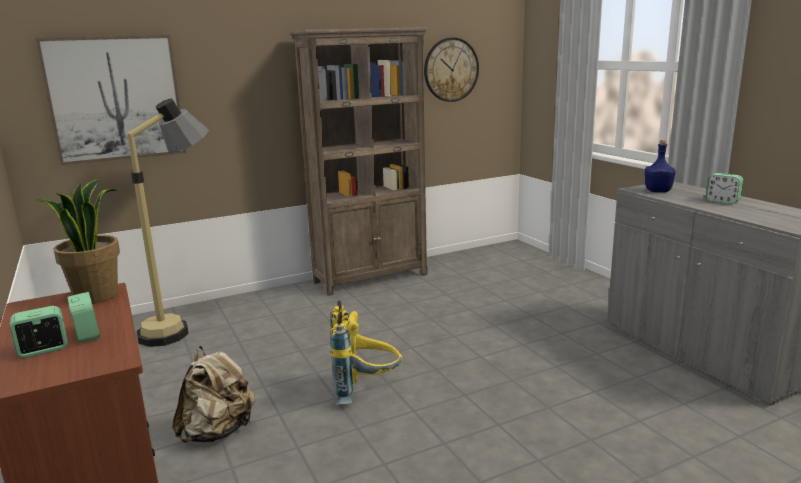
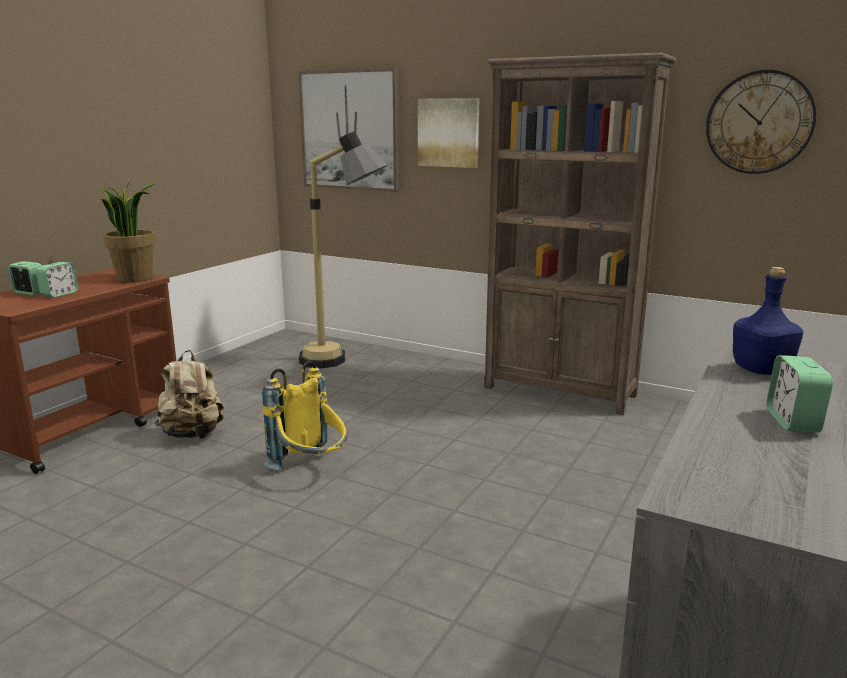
camera: 55 degrees right, 0 degrees up
(233, 92) = (449, 133): none -> picture

